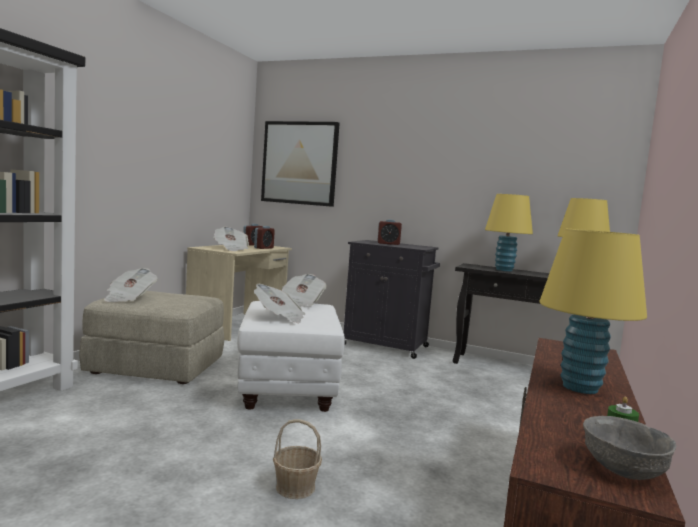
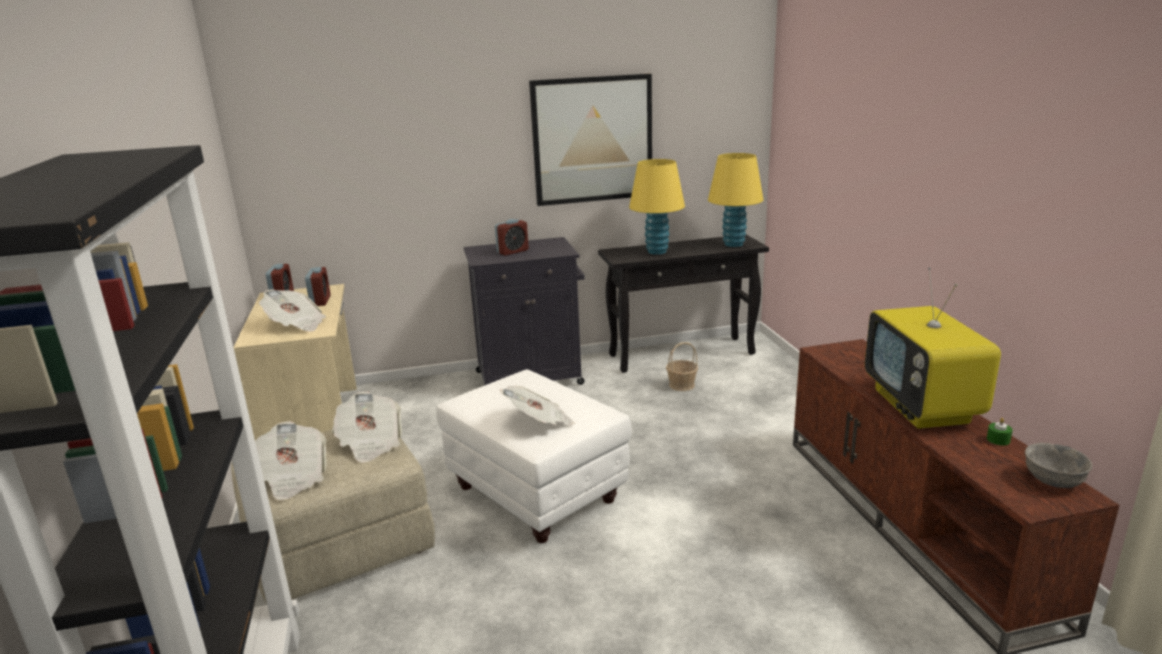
camera: 35 degrees left, 15 degrees up
(295, 487) = (717, 598): basket -> basket (681, 385)
(299, 163) = (323, 151): picture -> picture (592, 140)
(301, 303) = (503, 384): newspaper -> newspaper (370, 443)
(580, 388) = (922, 407): yellow table lamp -> television

